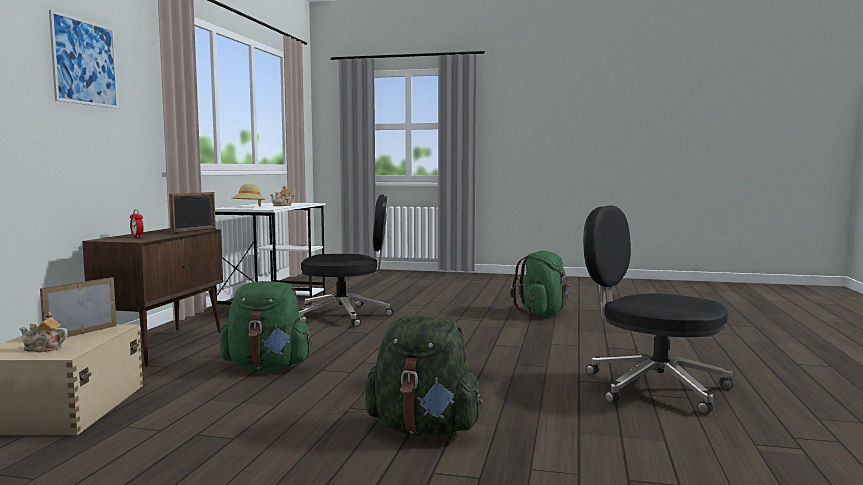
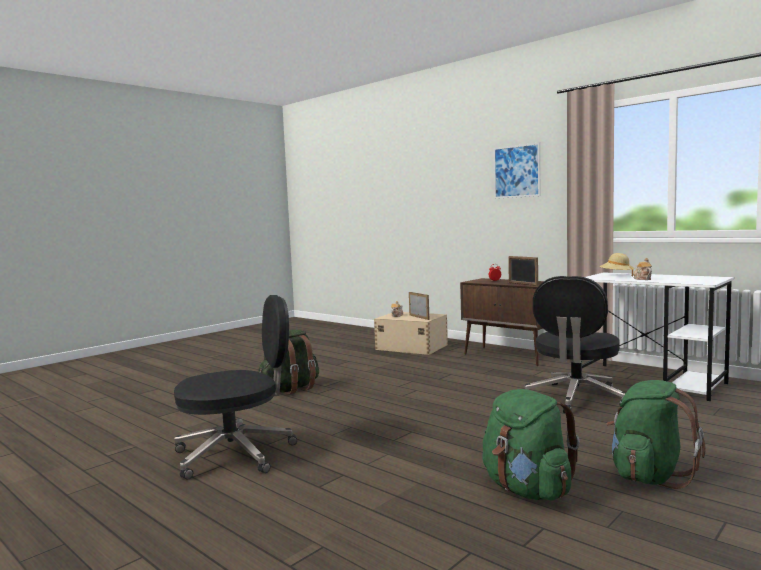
camera: 120 degrees right, 0 degrees up
(268, 367) = (433, 372): green backpack -> green backpack (649, 476)

